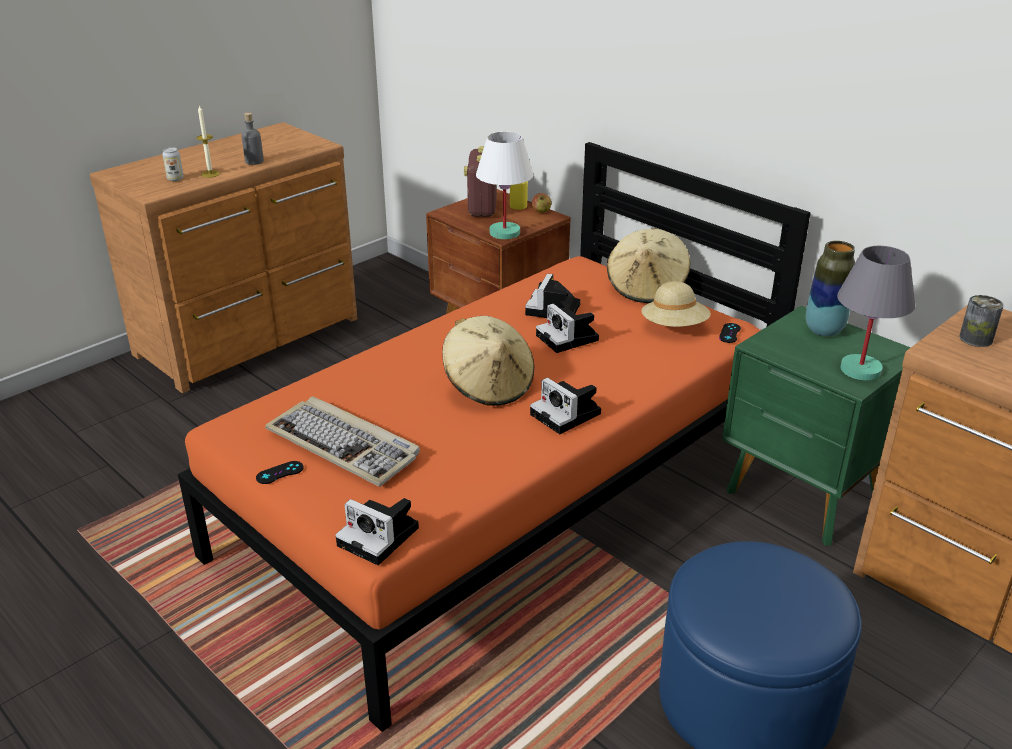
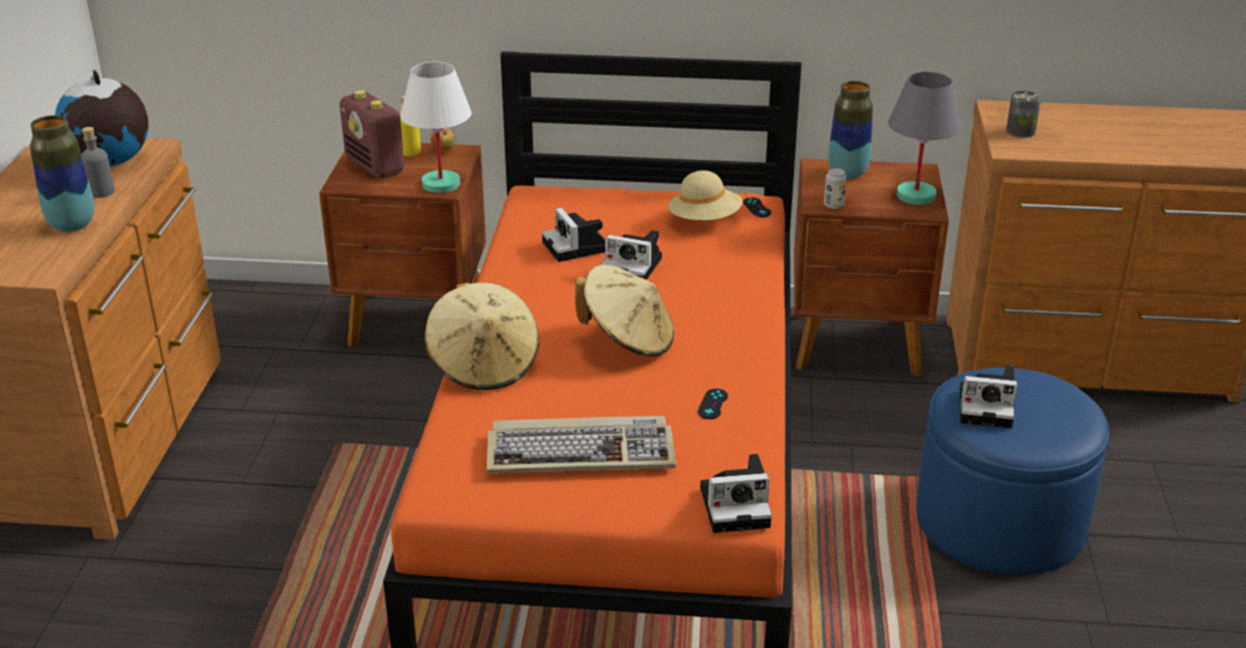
camera: 40 degrees left, 0 degrees up
(175, 179) = (34, 246): can -> can (833, 205)
(210, 174) = (72, 225): candle -> vase
(279, 473) = (561, 504): black game controller -> black game controller (713, 404)
(286, 147) = (110, 163): none -> globe
(568, 415) = (732, 334): camera -> camera (988, 407)
(647, 288) = (629, 194): beige hat -> beige hat (484, 365)
(803, 496) = (858, 345): green nightstand -> brown nightstand

